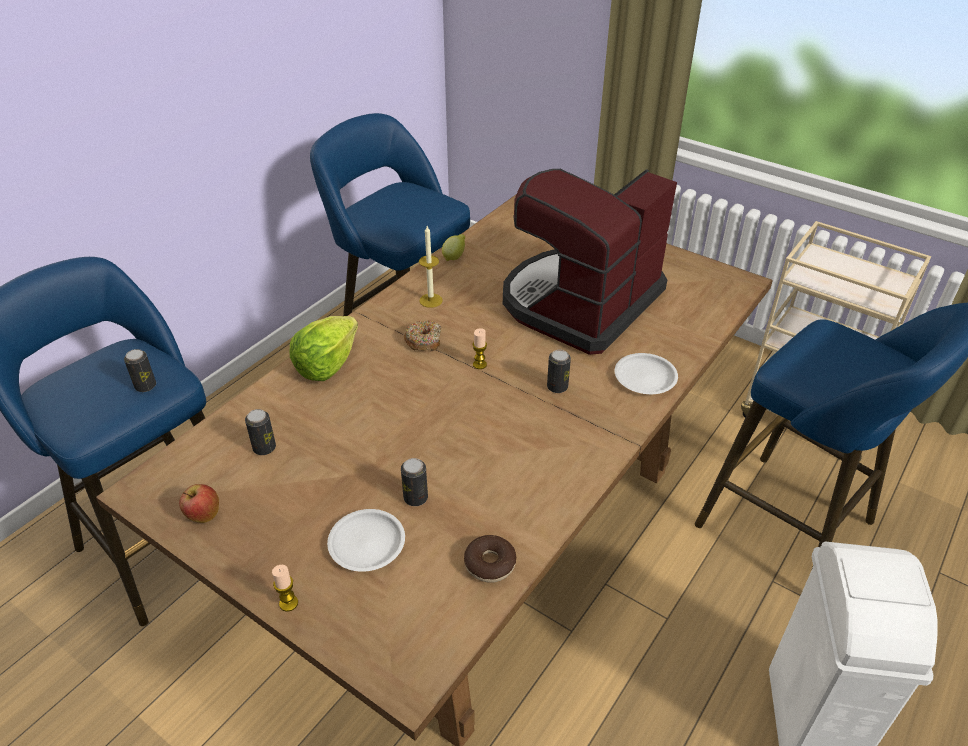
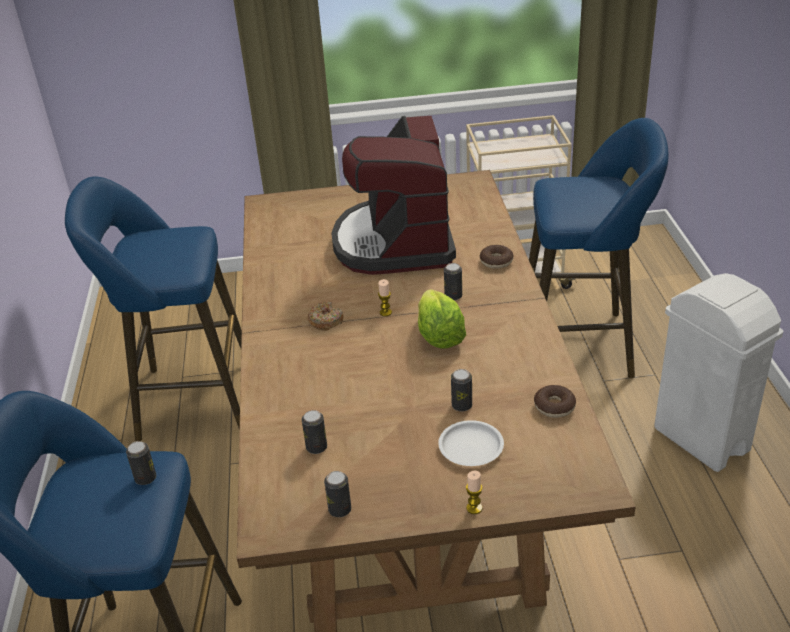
camera: 40 degrees left, 5 degrees down
(203, 516) = (340, 510): apple -> can
(327, 365) = (278, 375): lettuce -> lettuce (439, 335)
(431, 300) = (290, 295): candle -> none
(454, 257) = (263, 260): lemon -> none
(645, 378) = (496, 261): white plate -> donut

